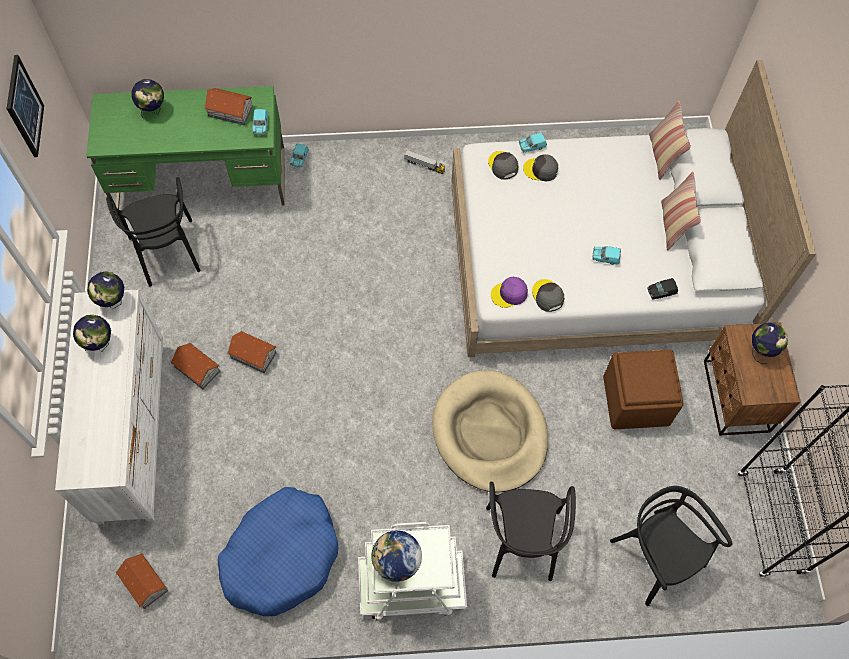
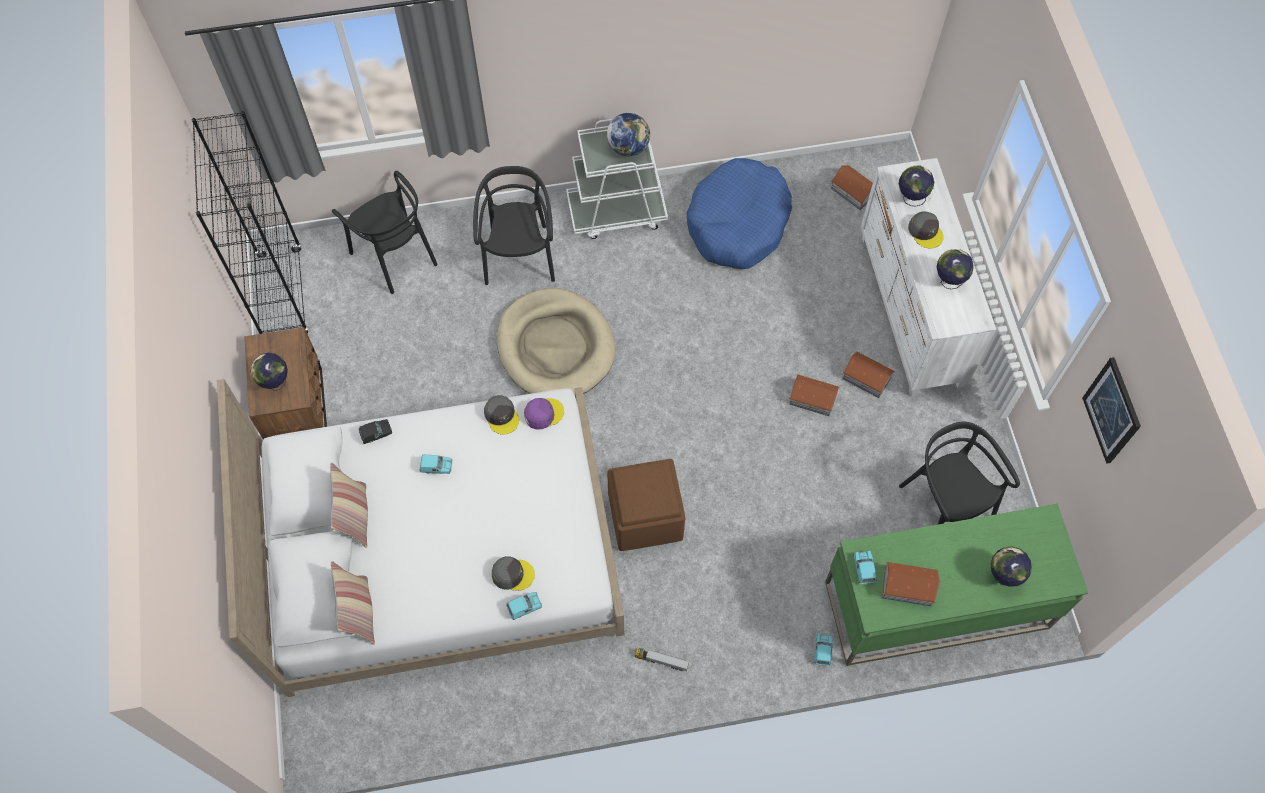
camera: 175 degrees right, 0 degrees up
(113, 302) = (952, 323): globe -> globe (911, 198)
(503, 166) = (559, 575): grey cap -> grey cap (925, 232)
(637, 401) = (403, 394): brown ottoman -> brown ottoman (644, 515)

